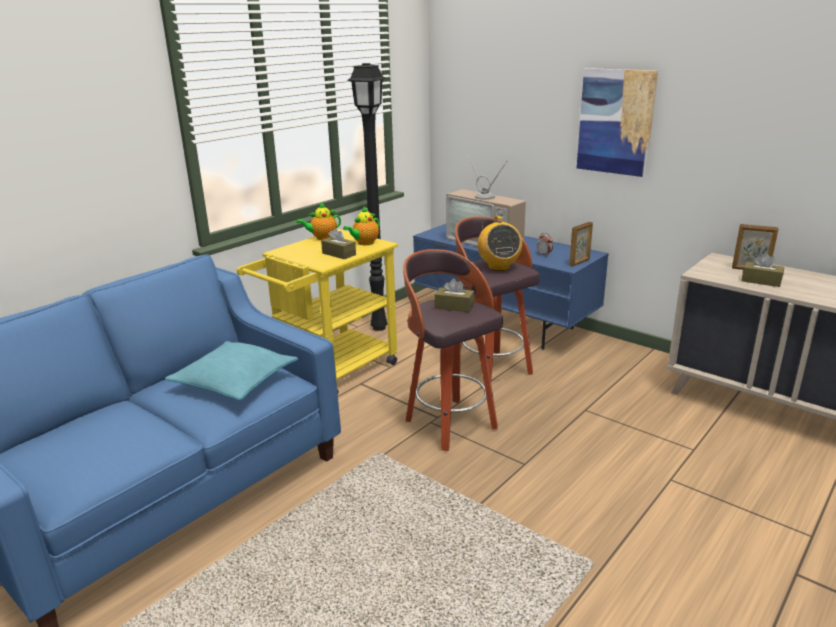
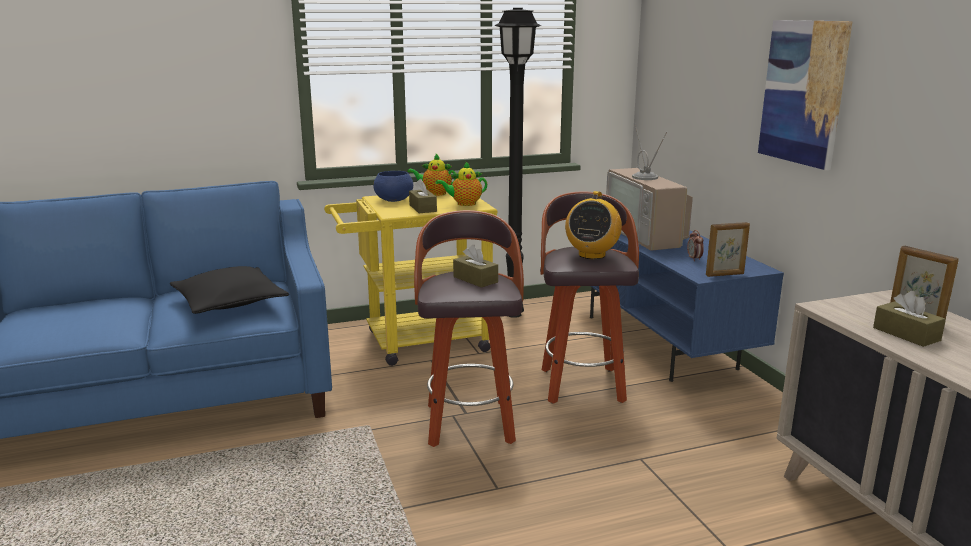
camera: 30 degrees right, 5 degrees down
(235, 381) = (230, 302): turquoise pillow -> black pillow
(300, 251) = (394, 200): none -> blue bowl

